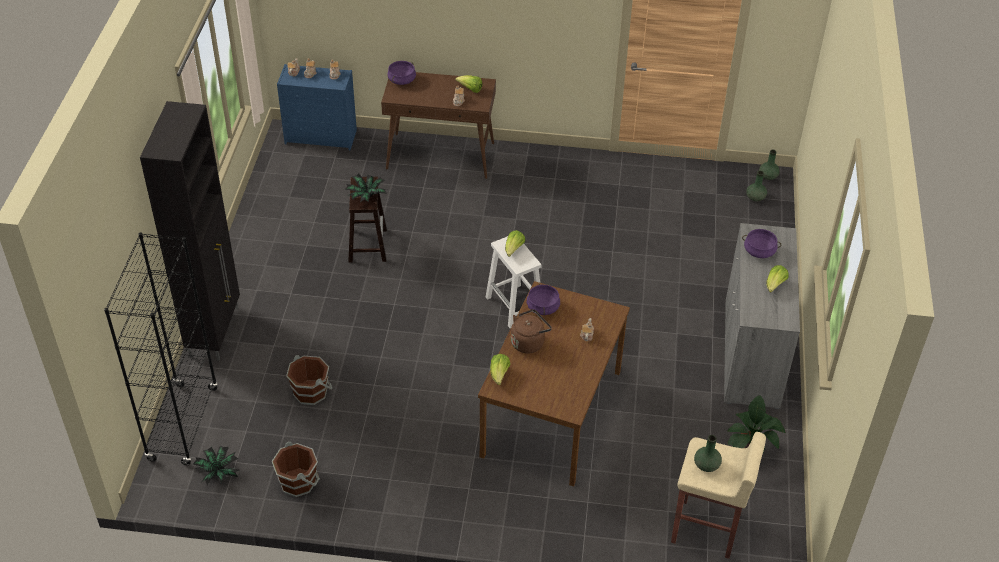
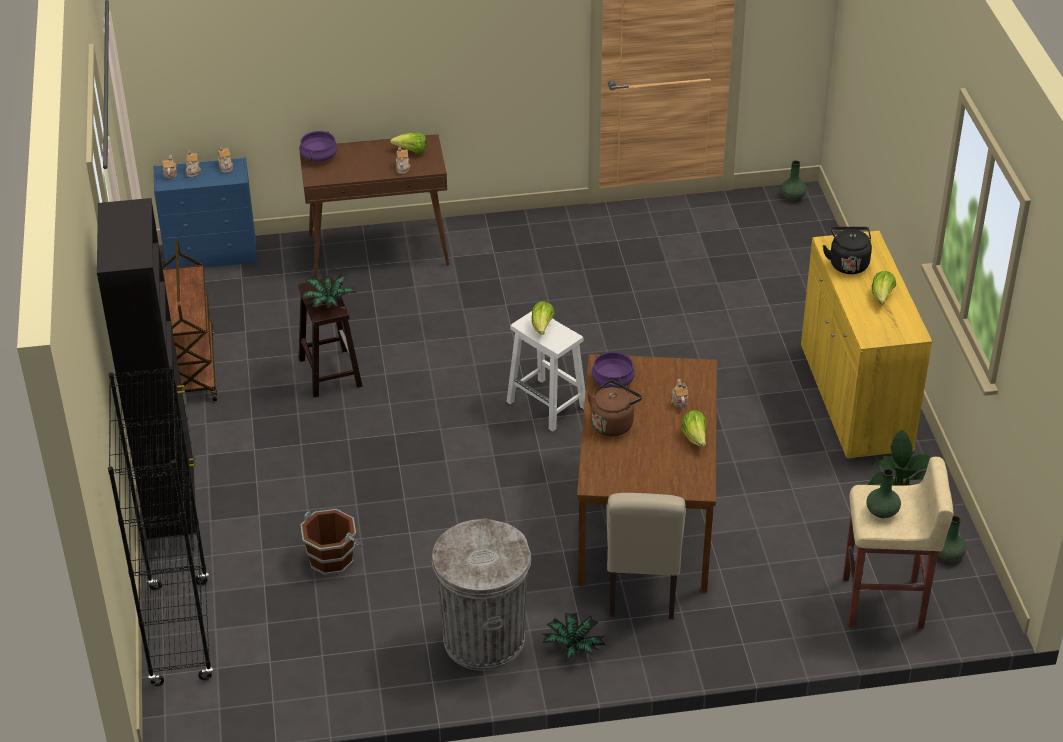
camera: 15 degrees left, 5 degrees down
(218, 472) = (251, 678): potted plant -> potted plant (573, 647)
(272, 220) = (191, 367): none -> brown cart
(298, 481) = (361, 665): brown bucket -> none
(393, 483) = (483, 640): none -> grey trash can
(499, 375) = (593, 467): lettuce -> lettuce (695, 438)
(526, 471) = (642, 588): none -> beige chair
(751, 353) = (855, 398): grey cabinet -> yellow cabinet
(755, 197) = (788, 223): green vase -> green vase (949, 555)
(759, 251) = (848, 263): purple cooking pot -> black kettle

